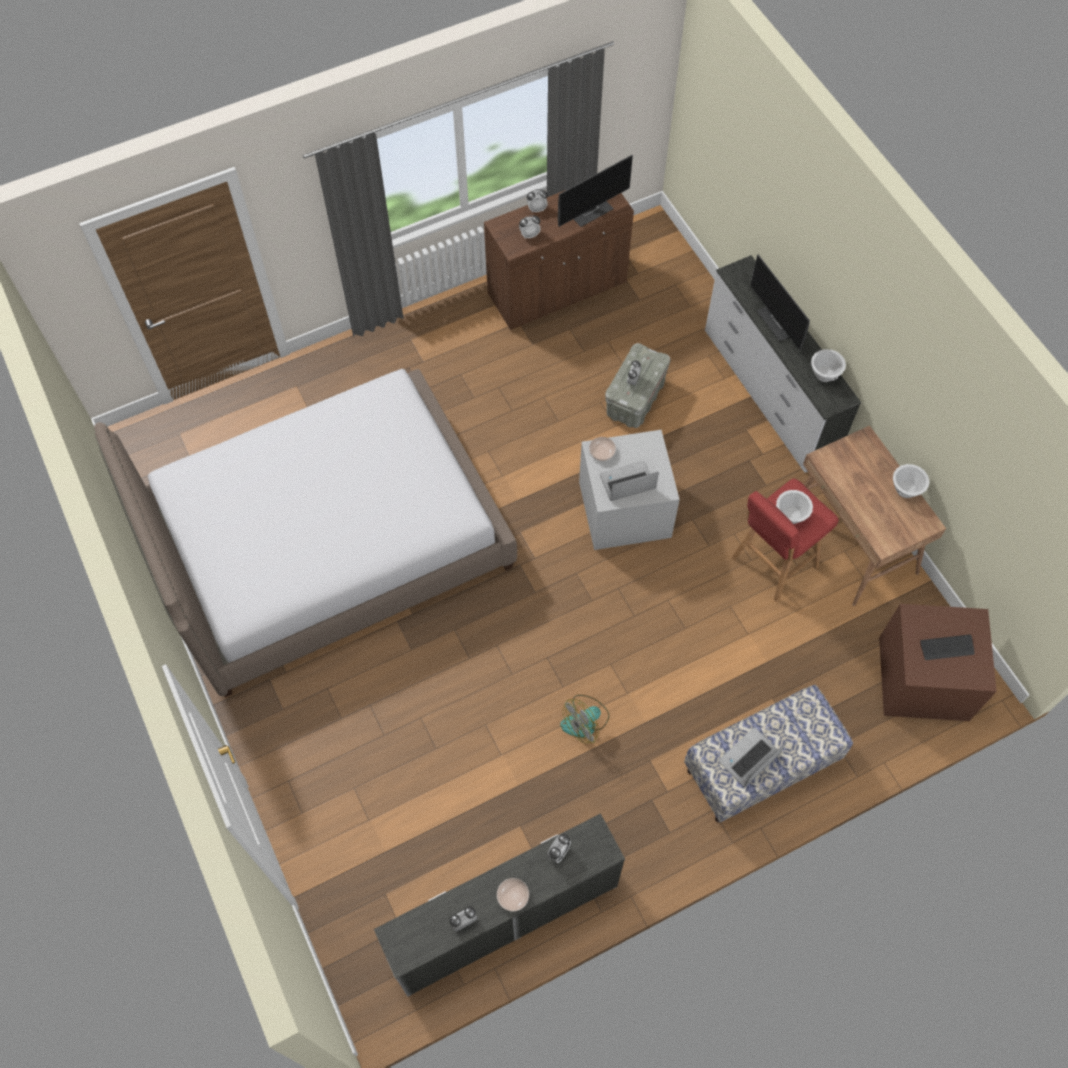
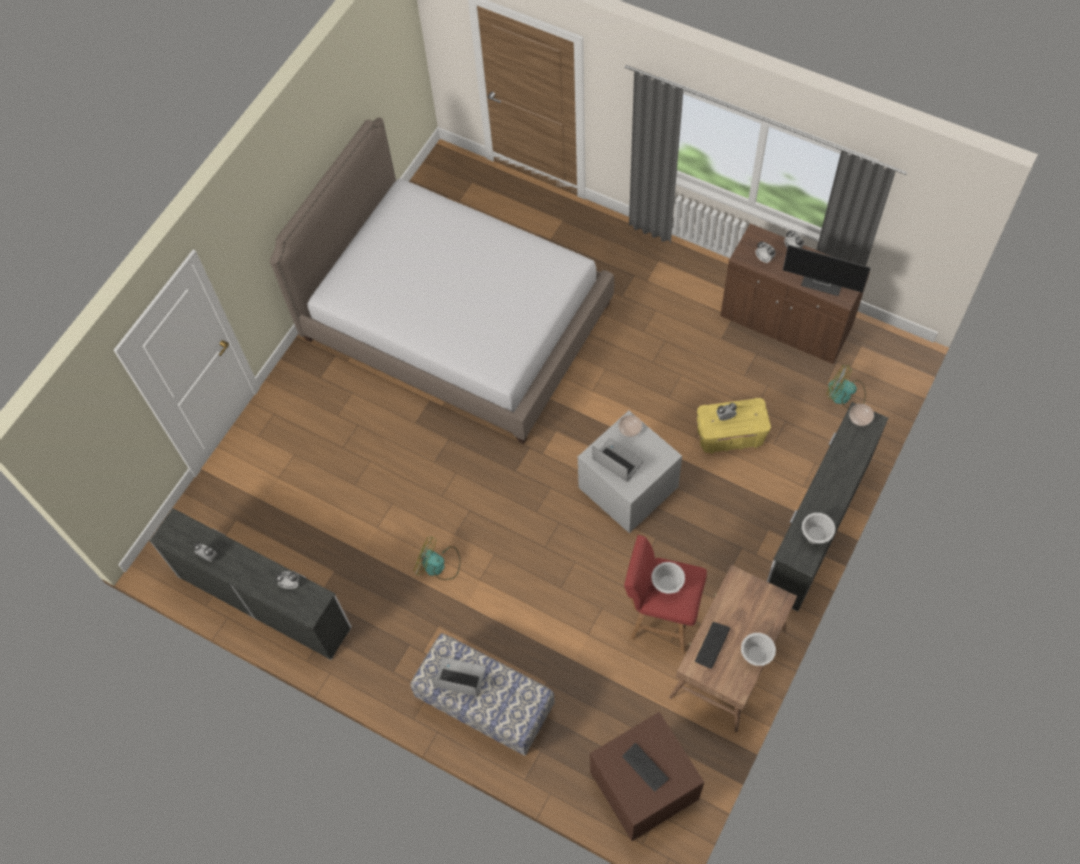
camera: 60 degrees right, 0 degrees up
(513, 896) = (243, 575): bowl -> bowl (860, 417)
(635, 400) = (730, 436): grey storage box -> yellow storage box
(661, 294) = (844, 395): none -> fan
(780, 322) = (839, 475): monitor -> none
(874, 517) = (712, 645): none -> keyboard

